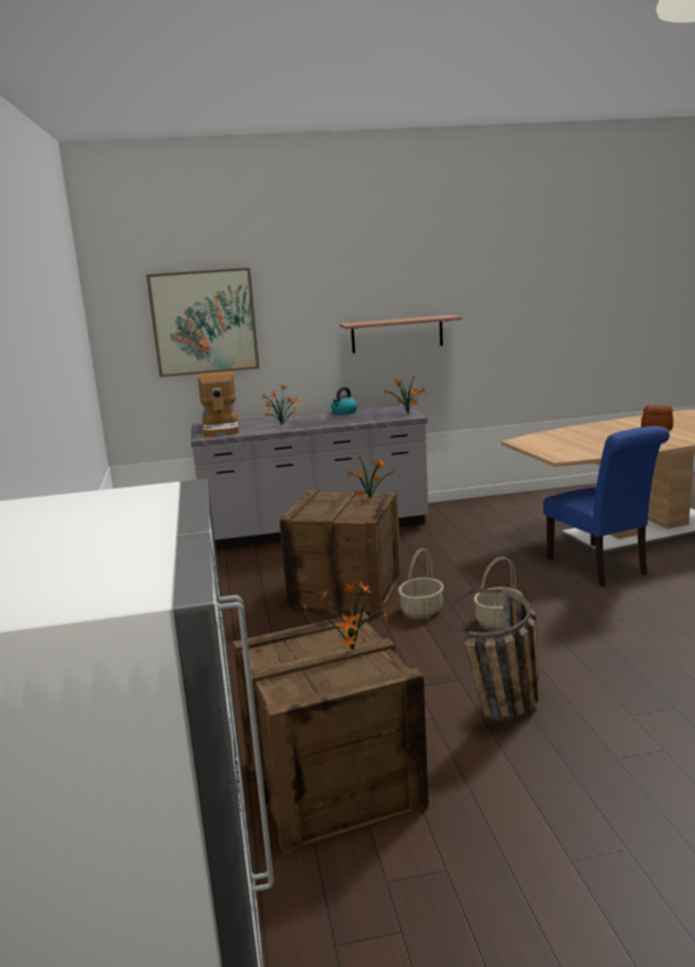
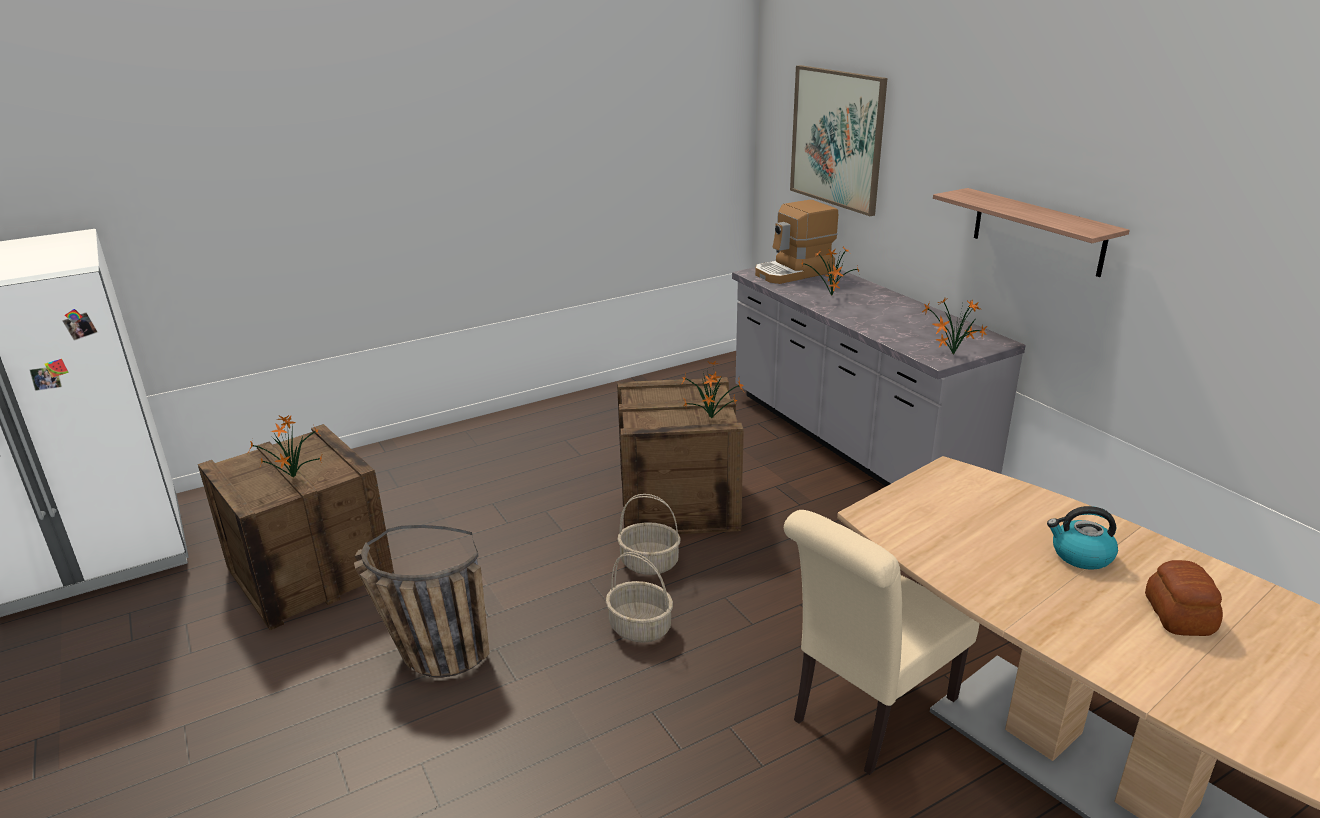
camera: 70 degrees right, 10 degrees up
(344, 412) = (927, 315): kettle -> kettle (1080, 555)
(600, 568) = (867, 715): blue chair -> beige chair

